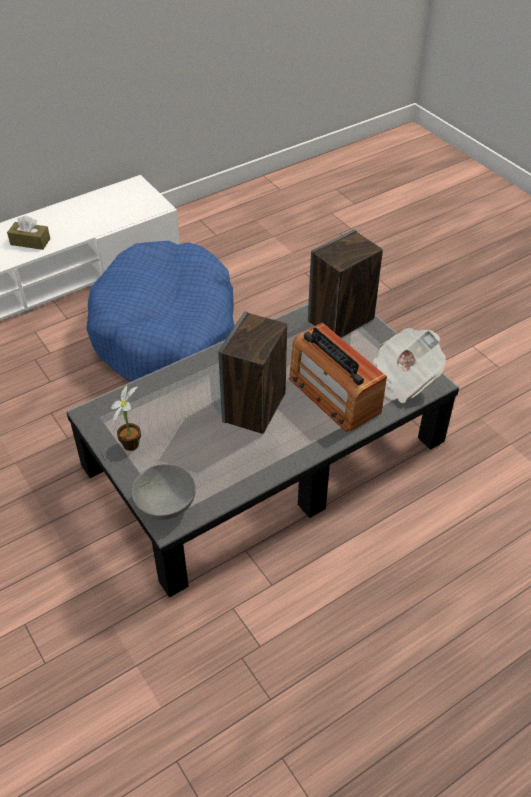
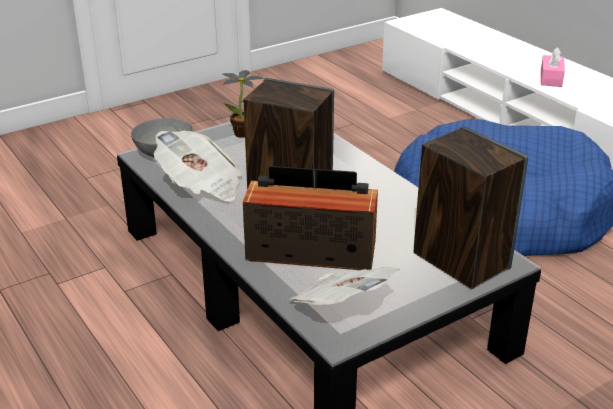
camera: 90 degrees right, 15 degrees down
(30, 242) = (551, 78): brown tissue box -> pink tissue box
(234, 469) = (201, 186): none -> newspaper
(333, 394) = (311, 250): radio -> radio turned 45 degrees clockwise

